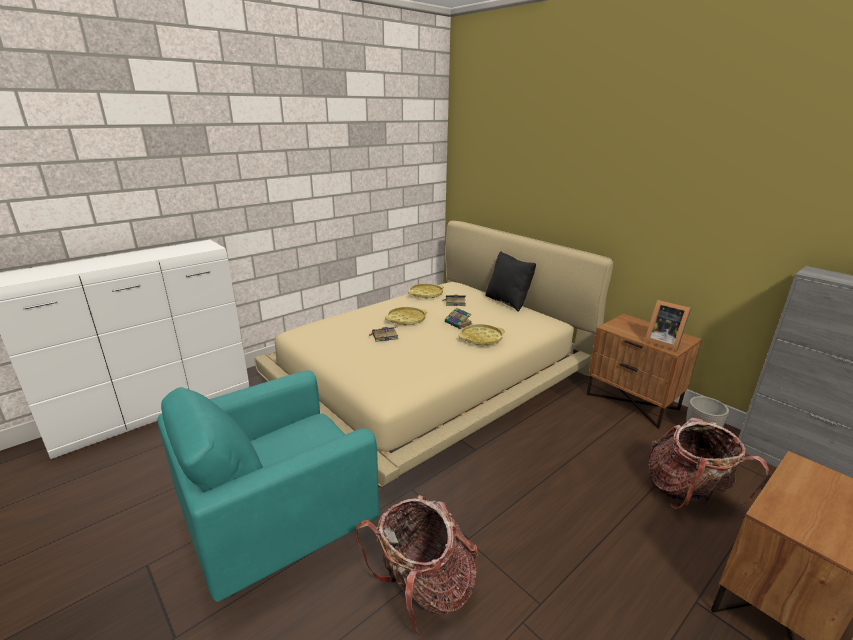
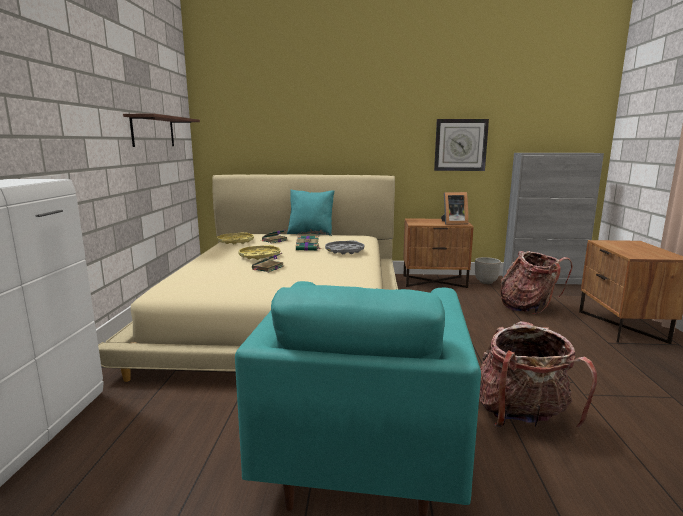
camera: 45 degrees left, 10 degrees down
(382, 184) = (153, 131): none -> shelf
(481, 338) = (344, 251): yellow tray -> grey tray
(508, 302) = (311, 233): black pillow -> turquoise pillow
(719, 237) = (460, 145): none -> wall clock

